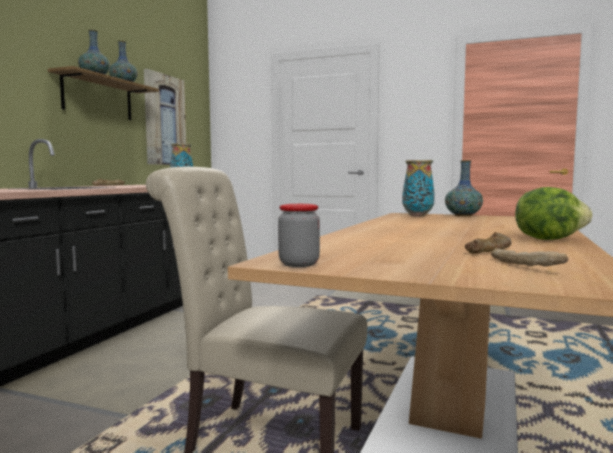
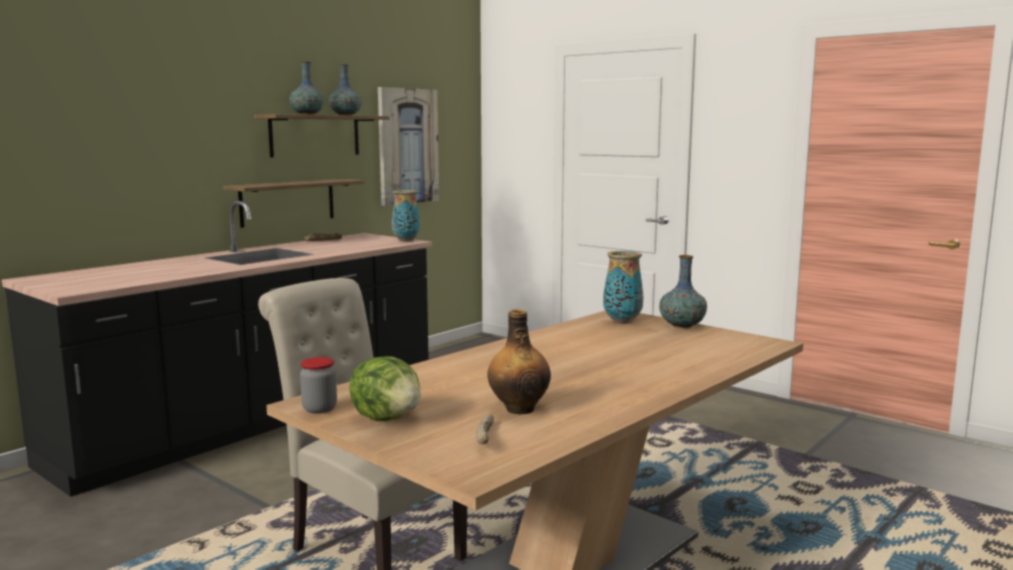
camera: 20 degrees right, 5 degrees up
(76, 151) = (287, 202): none -> shelf
(490, 250) = (519, 409): bread -> bottle
(548, 239) = (631, 395): lettuce -> lettuce (388, 418)

